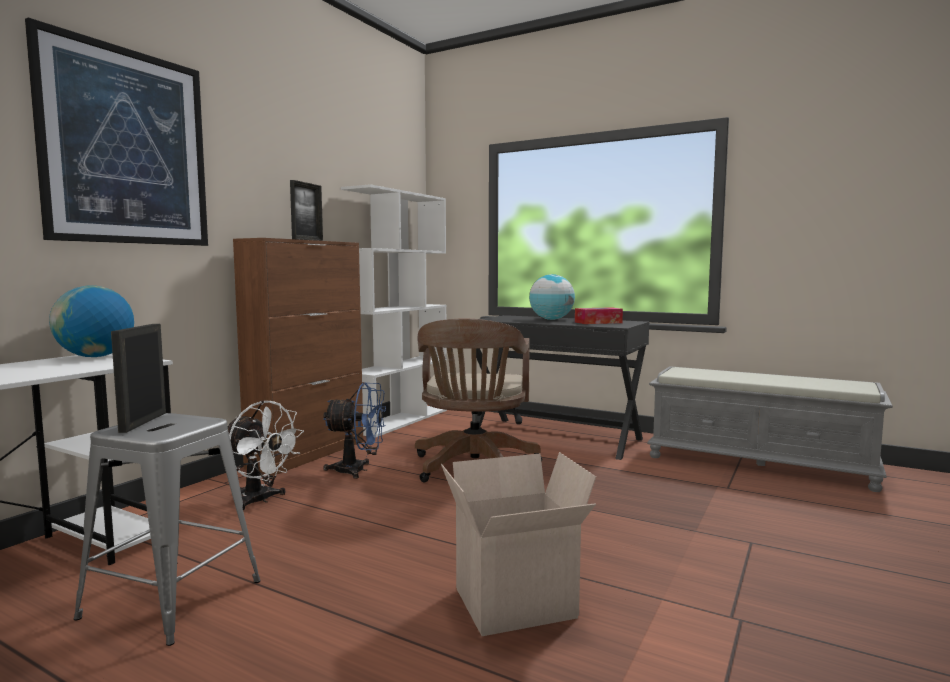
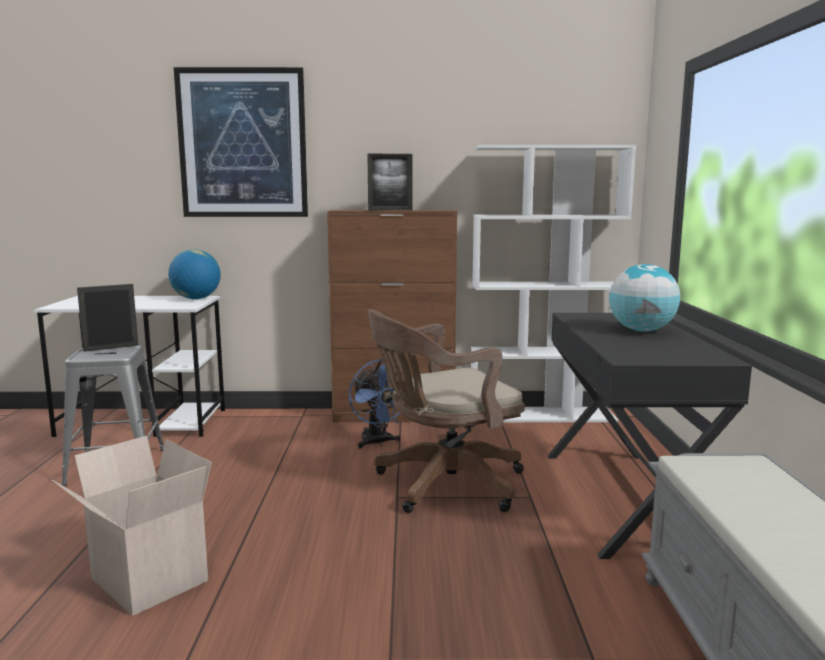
camera: 60 degrees right, 5 degrees up
(260, 500) = (280, 435): white fan -> none
(598, 322) = (655, 348): tissue box -> none

